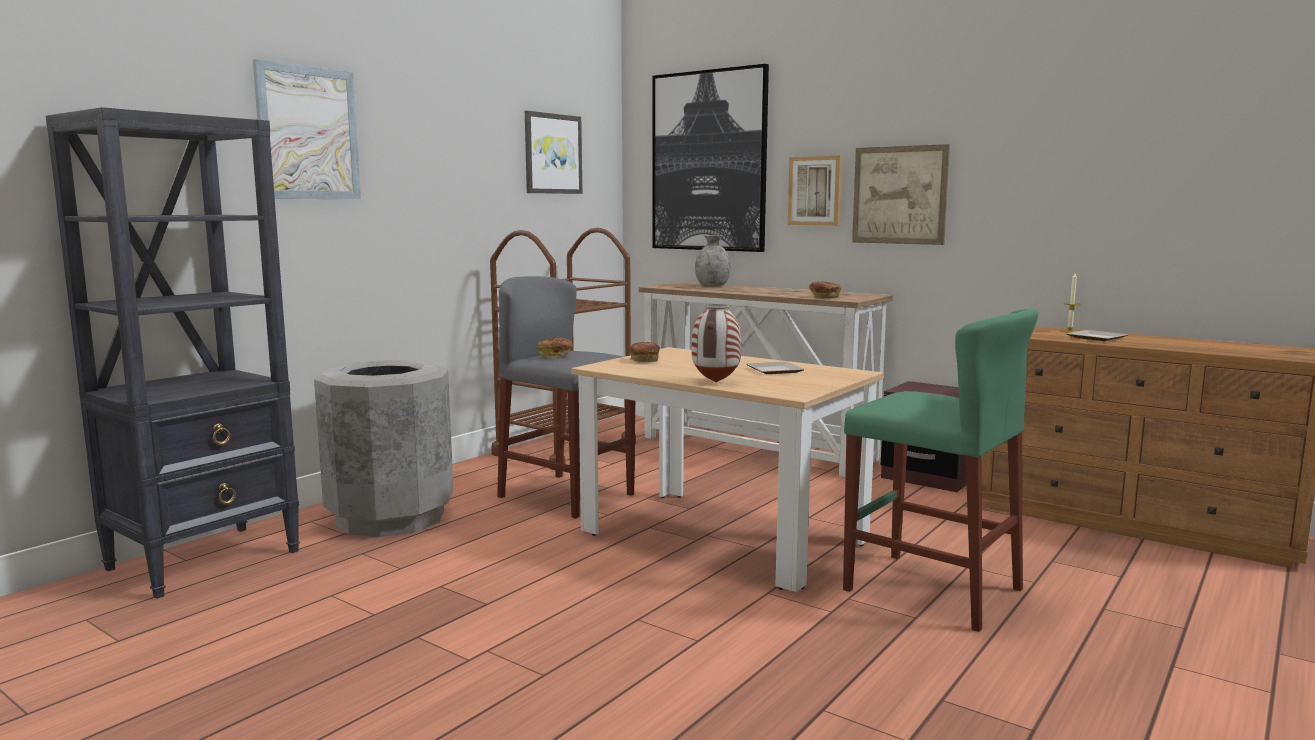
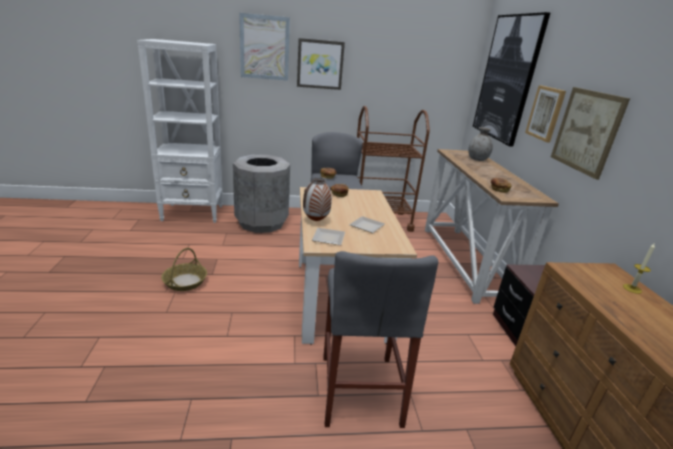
camera: 45 degrees right, 15 degrees up
(206, 559) = (193, 213): black bookcase -> white bookcase
(468, 633) = (185, 281): none -> basket
(552, 154) = (418, 63): picture -> picture (320, 64)
(931, 589) = (360, 389): green stool -> grey stool
(1098, 338) = (629, 306): plate -> plate (329, 239)

